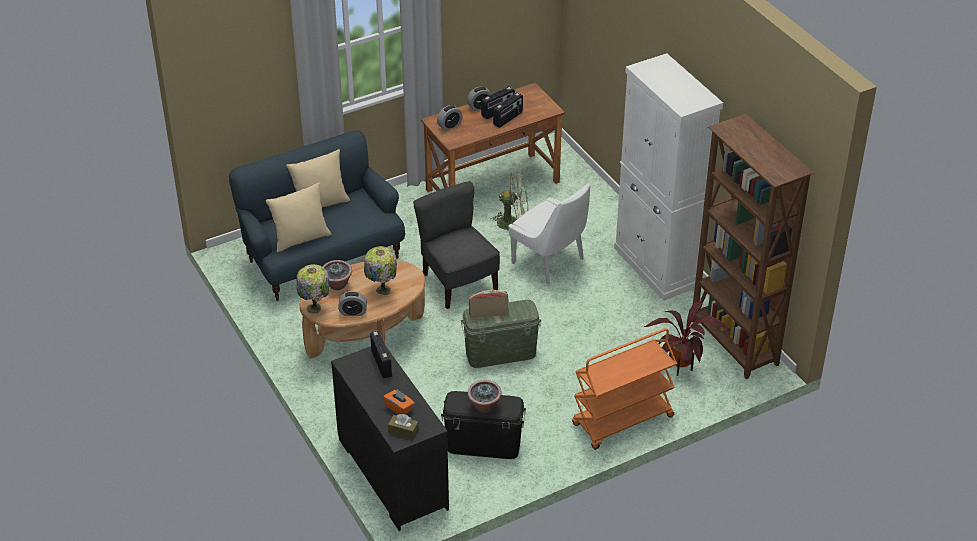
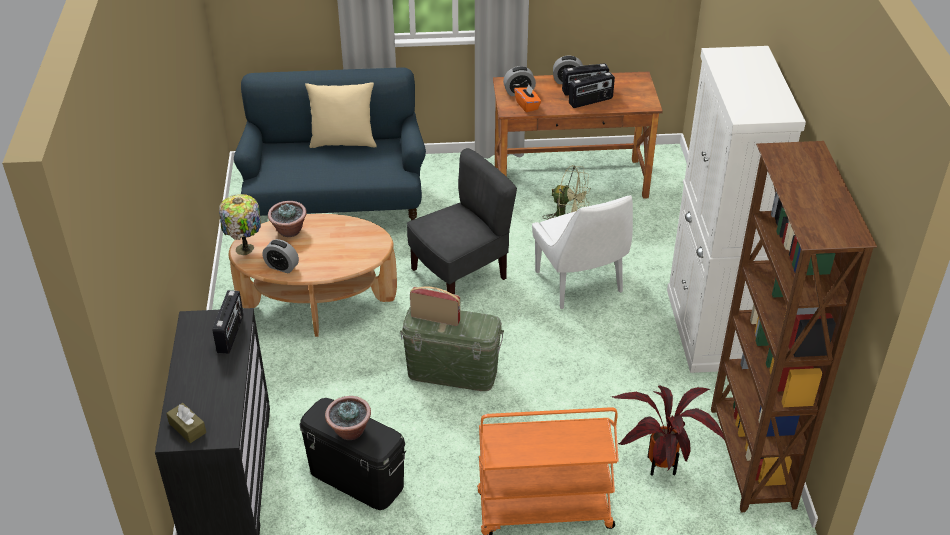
camera: 25 degrees right, 0 degrees up
(301, 239) = (295, 172): beige pillow -> none
(382, 290) = (332, 252): table lamp -> none
(399, 408) = (206, 397): orange tissue box -> orange tissue box (527, 105)
(458, 283) = (460, 275): grey chair -> grey chair turned 60 degrees clockwise

